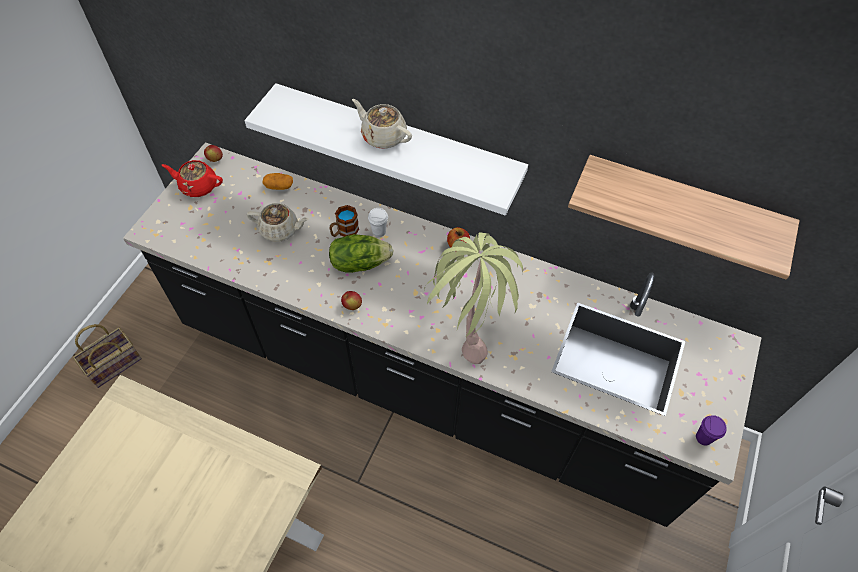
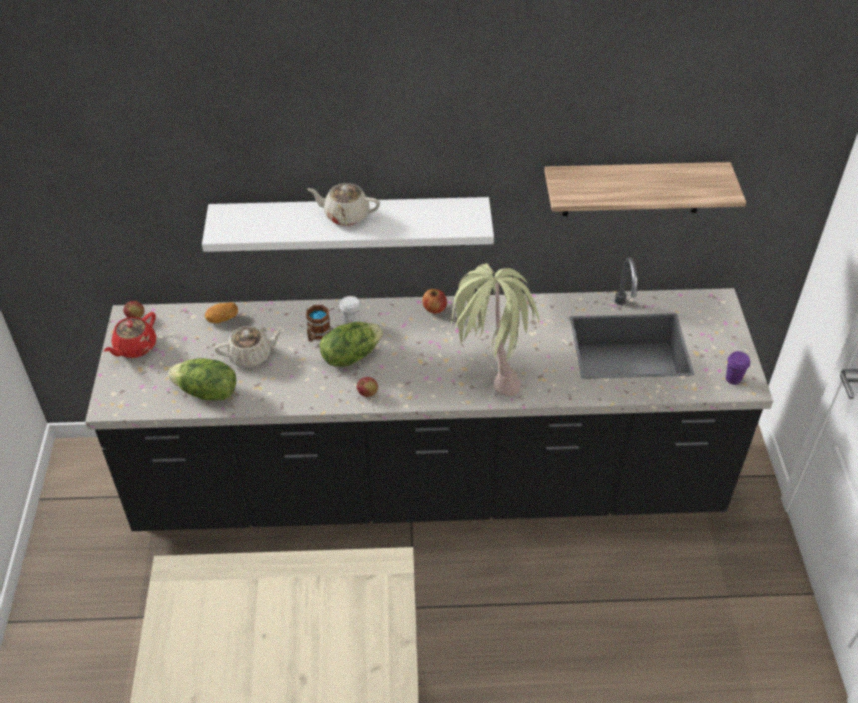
camera: 25 degrees left, 10 degrees down
(114, 363) = (65, 610): basket -> none
(198, 186) = (135, 347): red teapot -> red teapot turned 45 degrees counterclockwise
(226, 250) = (207, 392): none -> lettuce

